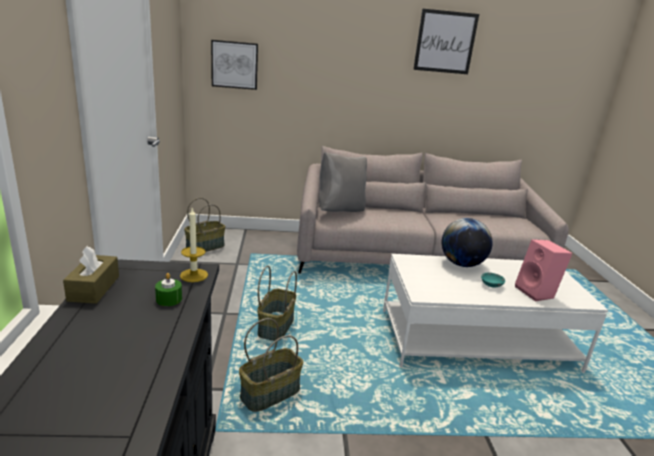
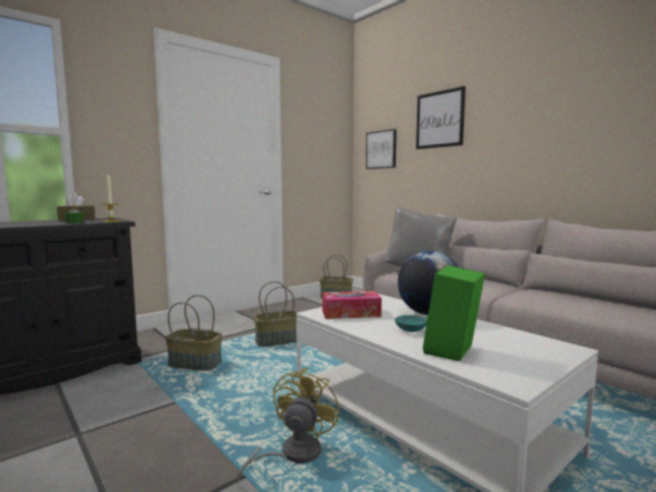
camera: 55 degrees right, 15 degrees down
(435, 285) = (351, 313): none -> tissue box
(445, 42) = (575, 82): picture -> picture (439, 119)
(475, 405) = (292, 455): none -> yellow fan
(537, 293) = (453, 352): pink speaker -> green speaker

